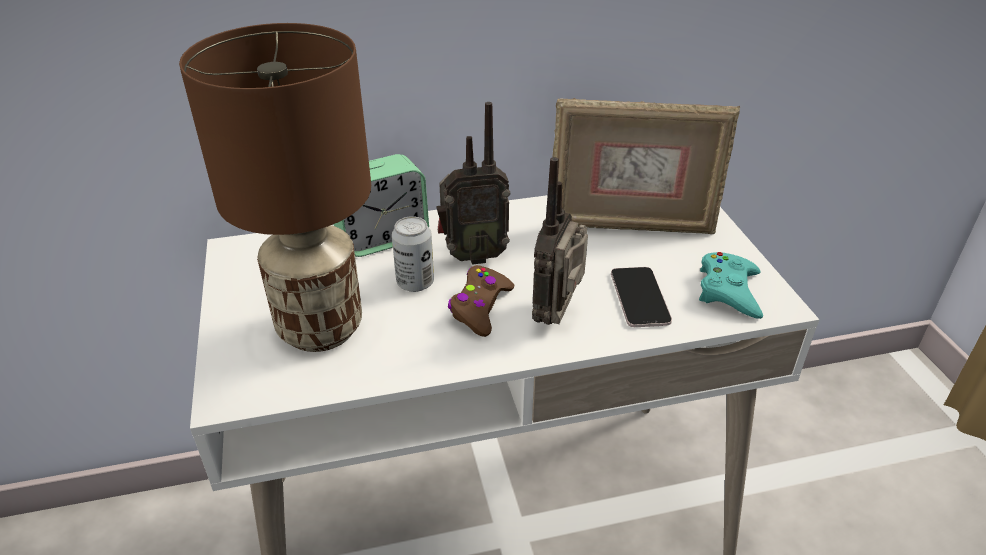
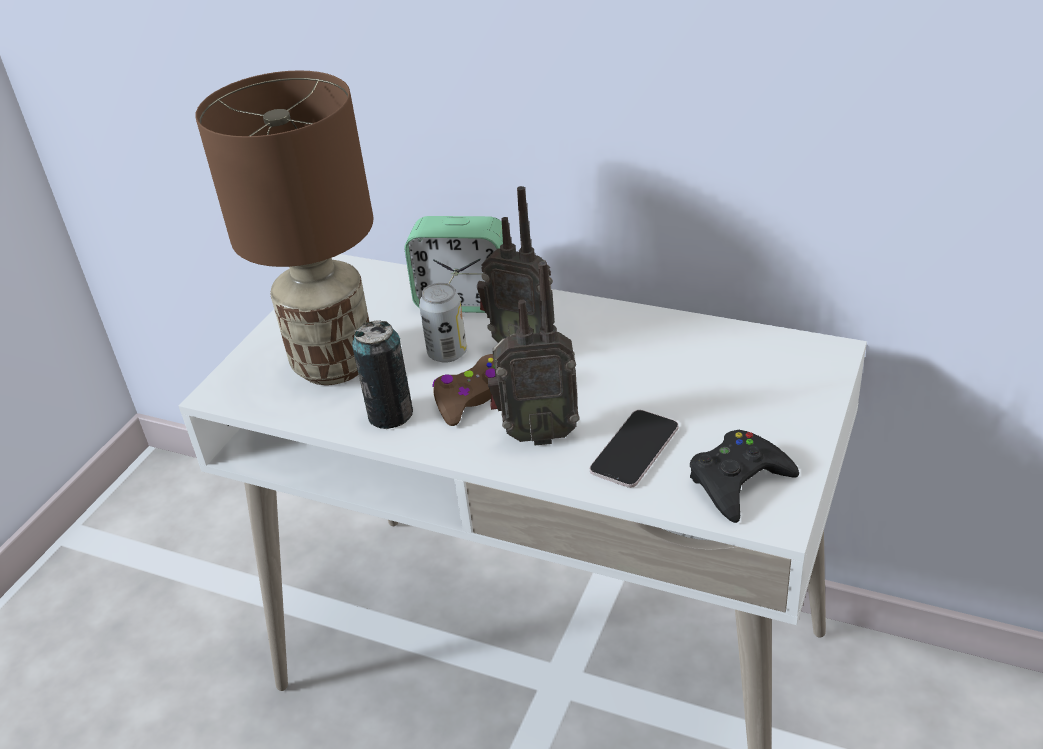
camera: 40 degrees right, 0 degrees up
(421, 348) = (390, 414): none -> can
(558, 315) = (537, 433): radio -> radio turned 150 degrees counterclockwise
(630, 225) = (717, 372): picture frame -> none
(729, 291) = (738, 481): turquoise game controller -> black game controller

